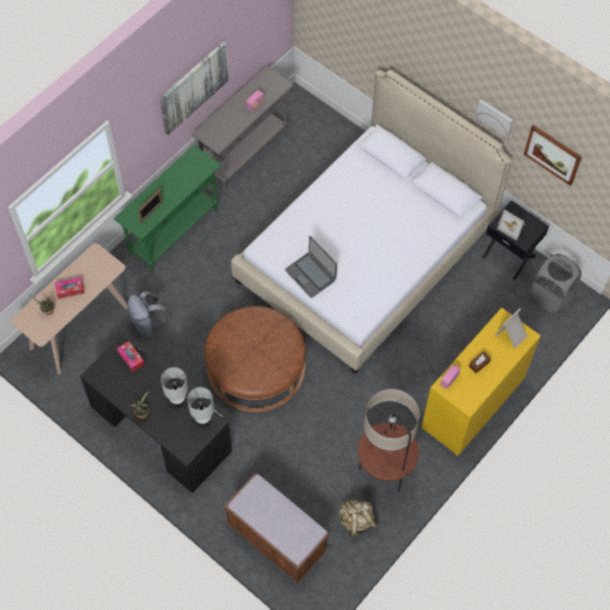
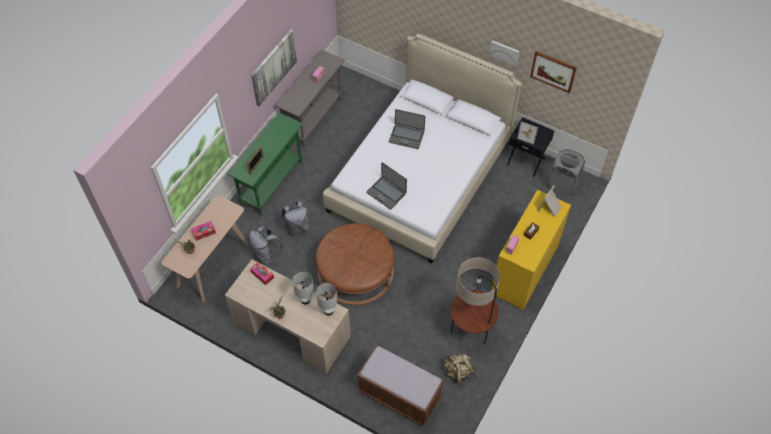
camera: 10 degrees left, 5 degrees down
(161, 428) = (291, 329): black desk -> beige desk
(194, 296) = (297, 227): none -> grey backpack
(353, 202) = (406, 136): none -> laptop

